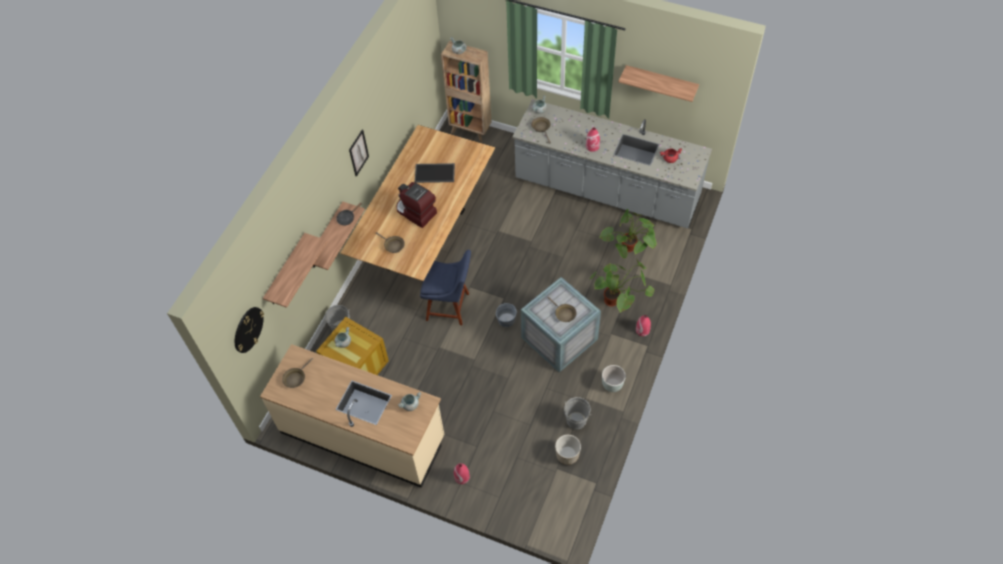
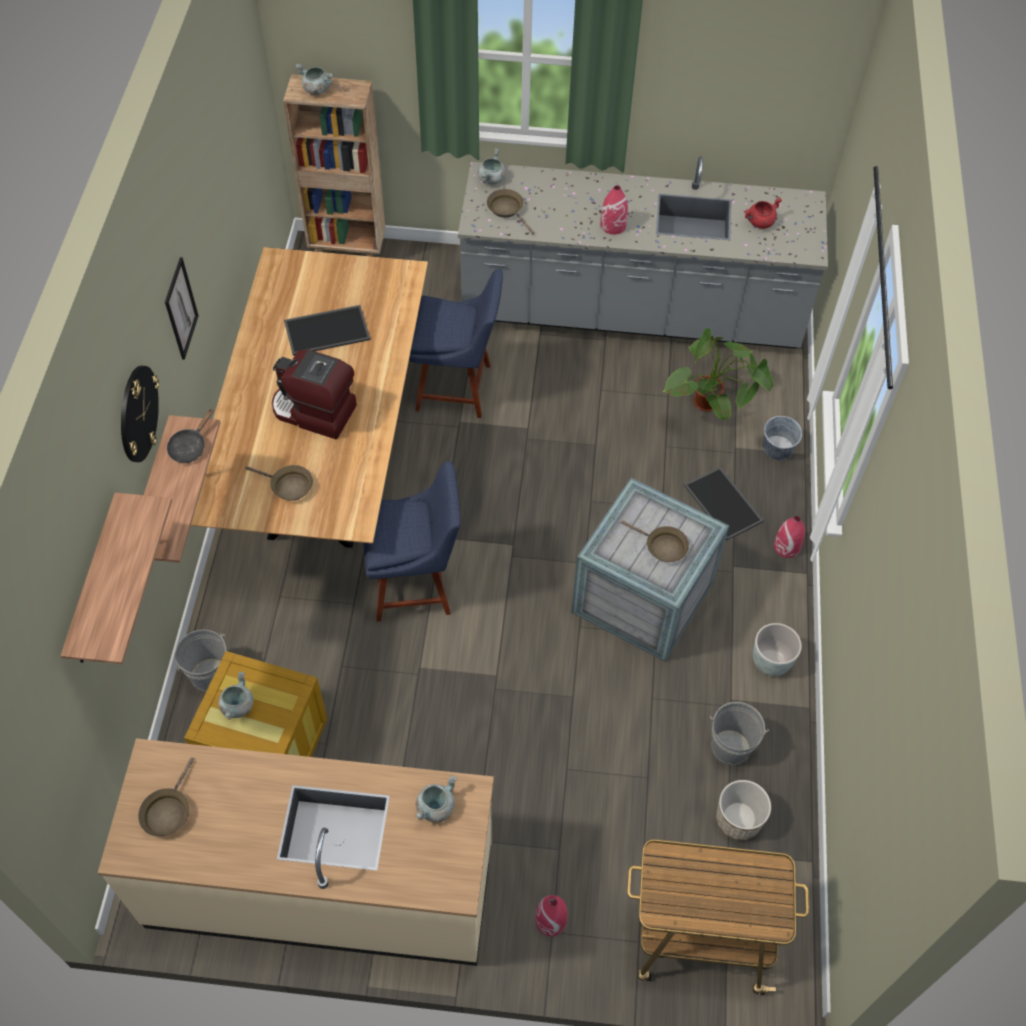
camera: 20 degrees left, 0 degrees up
(248, 329) = (44, 734): wall clock -> wall clock (138, 413)
(503, 213) = (458, 388): none -> blue chair
(506, 320) = (531, 585): grey bucket -> grey bucket (777, 448)
(529, 501) = (698, 934): none -> cart
(618, 301) = (724, 503): potted plant -> tray
(661, 82) = (723, 78): shelf -> none

